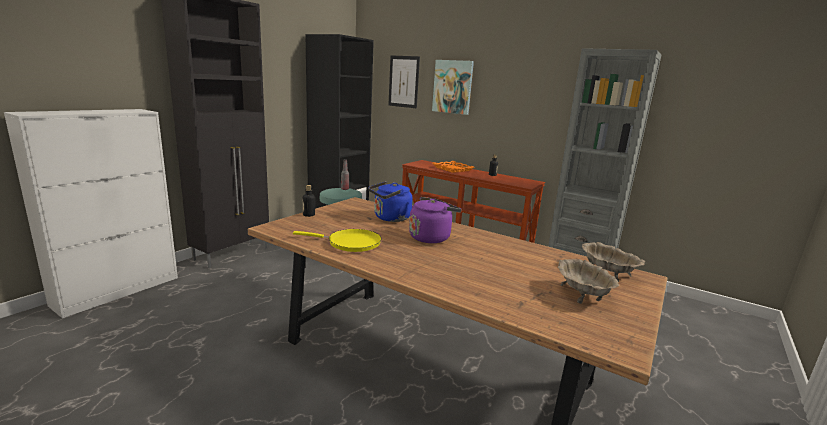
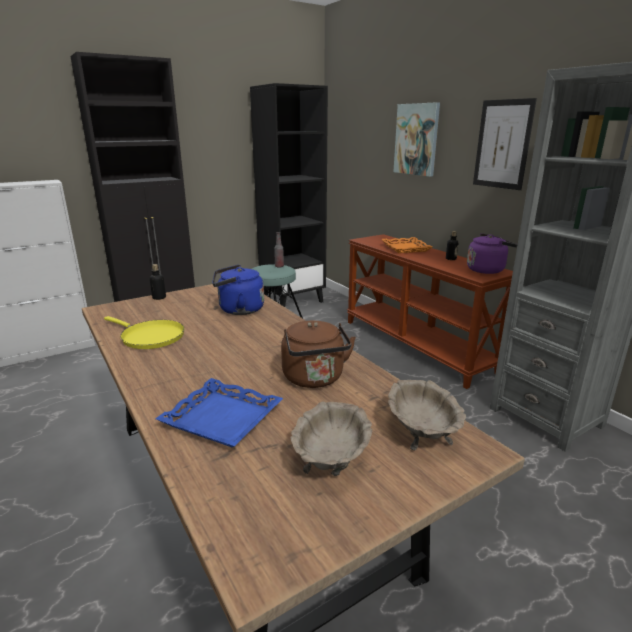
camera: 25 degrees right, 5 degrees up
(403, 81) = (367, 135): picture -> picture (502, 144)
(431, 237) = (250, 340): purple kettle -> purple kettle (487, 270)
(488, 284) = (223, 418): none -> blue tray
(510, 255) = (315, 379): none -> brown kettle

